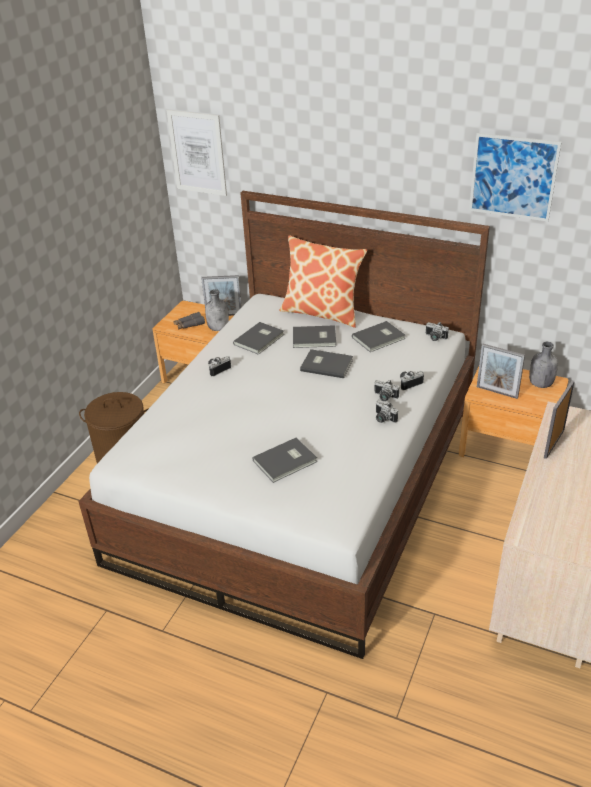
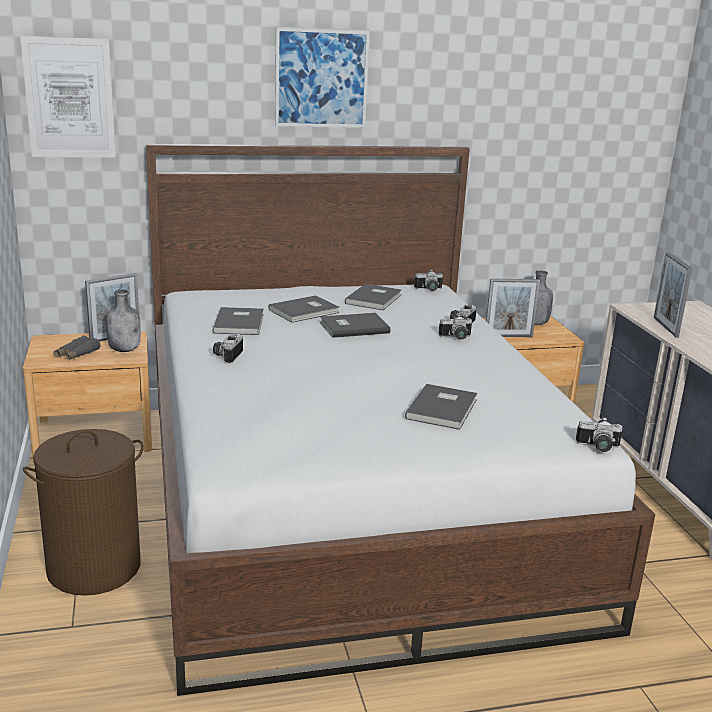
camera: 40 degrees left, 15 degrees down
(322, 312) = (279, 292): pillow -> none
(383, 419) = (482, 352): camera -> camera (598, 447)
(513, 177) = (487, 88): picture -> picture (321, 78)

